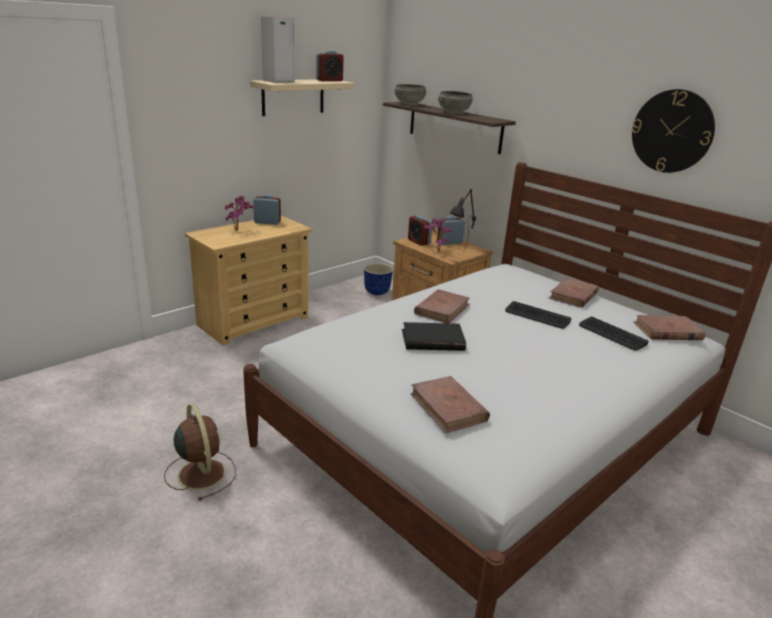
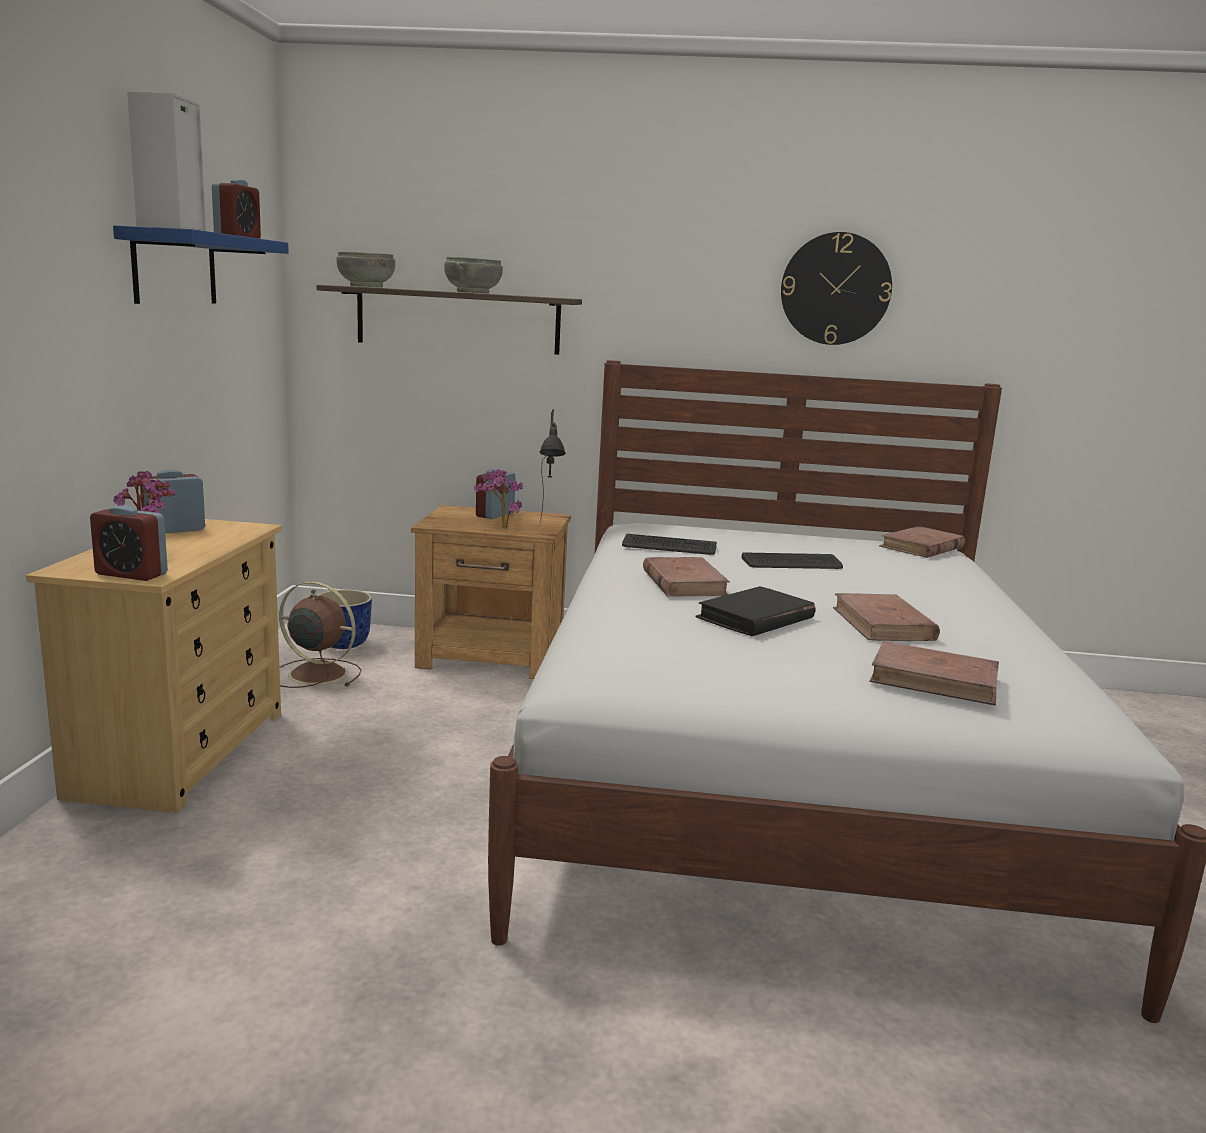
camera: 40 degrees left, 10 degrees down
(201, 473) = (479, 1034): brown fan -> brown fan (315, 673)
(293, 97) = (175, 268): beige shelf -> blue shelf
(419, 241) = (451, 521): alarm clock -> alarm clock (131, 574)
(573, 295) = (775, 536): brown book -> brown book (883, 624)
(612, 334) = (891, 562): keyboard -> keyboard (669, 546)

